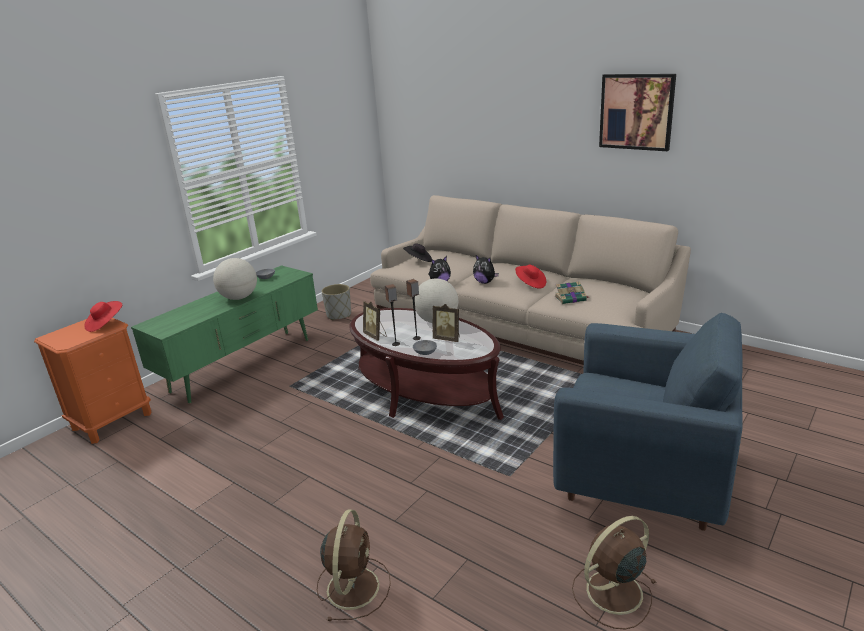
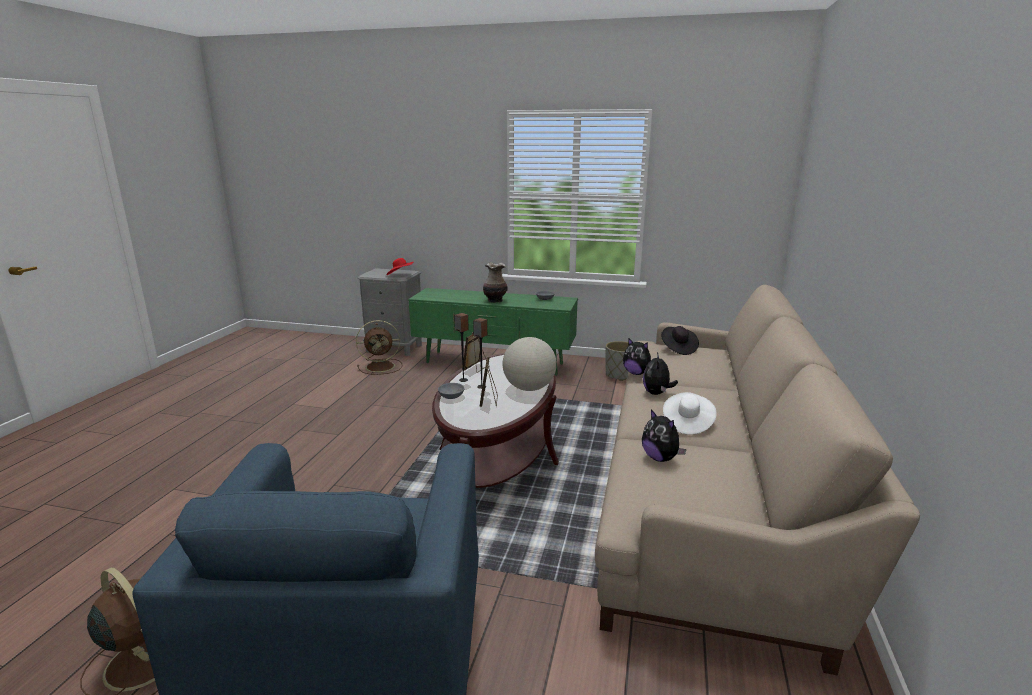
camera: 65 degrees right, 5 degrees down
(112, 421) = (395, 348): orange nightstand -> grey nightstand
(239, 298) = (495, 301): globe -> vase
(353, 586) = (195, 490): brown fan -> brown fan (381, 366)
(530, 284) = (687, 423): red hat -> white hat
(571, 298) = (660, 458): book -> plush toy
(636, 111) = (948, 195): picture -> none

